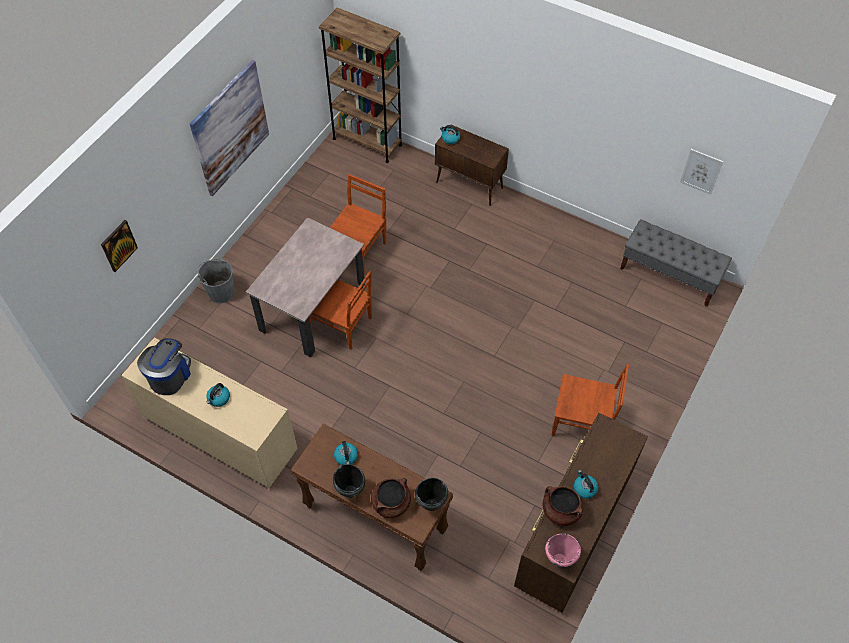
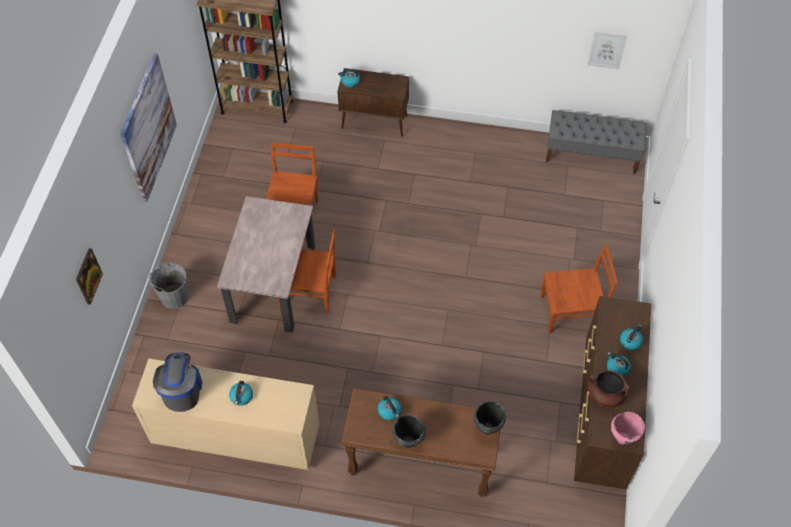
camera: 20 degrees left, 0 degrees up
(391, 503) = (450, 439): brown cooking pot -> none
(610, 466) = (630, 341): none -> kettle

